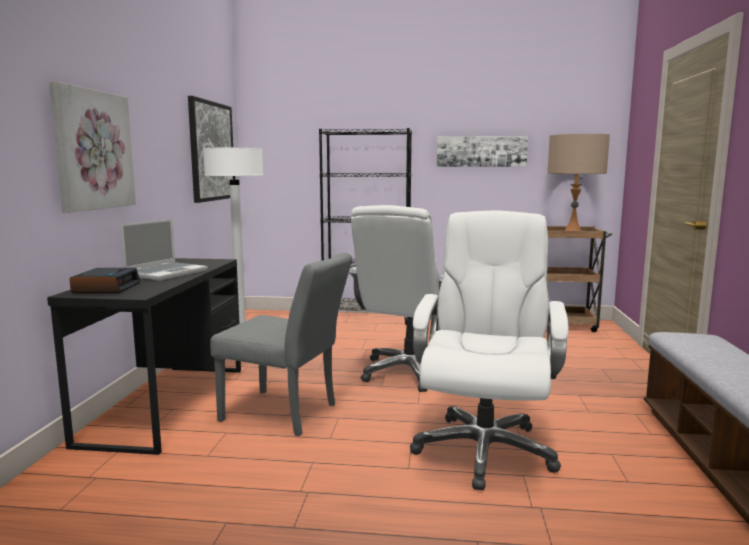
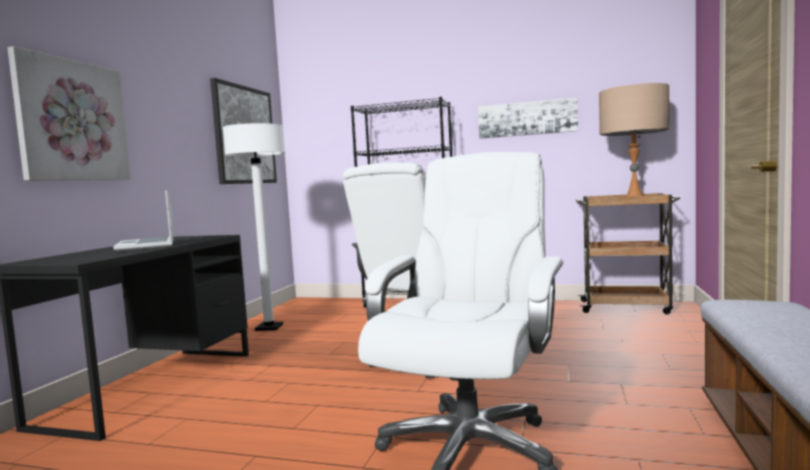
camera: 10 degrees right, 5 degrees down
(106, 288) = (63, 257): alarm clock -> none
(166, 273) = (147, 245): laptop -> laptop turned 120 degrees clockwise
(287, 414) = (265, 400): grey chair -> none

